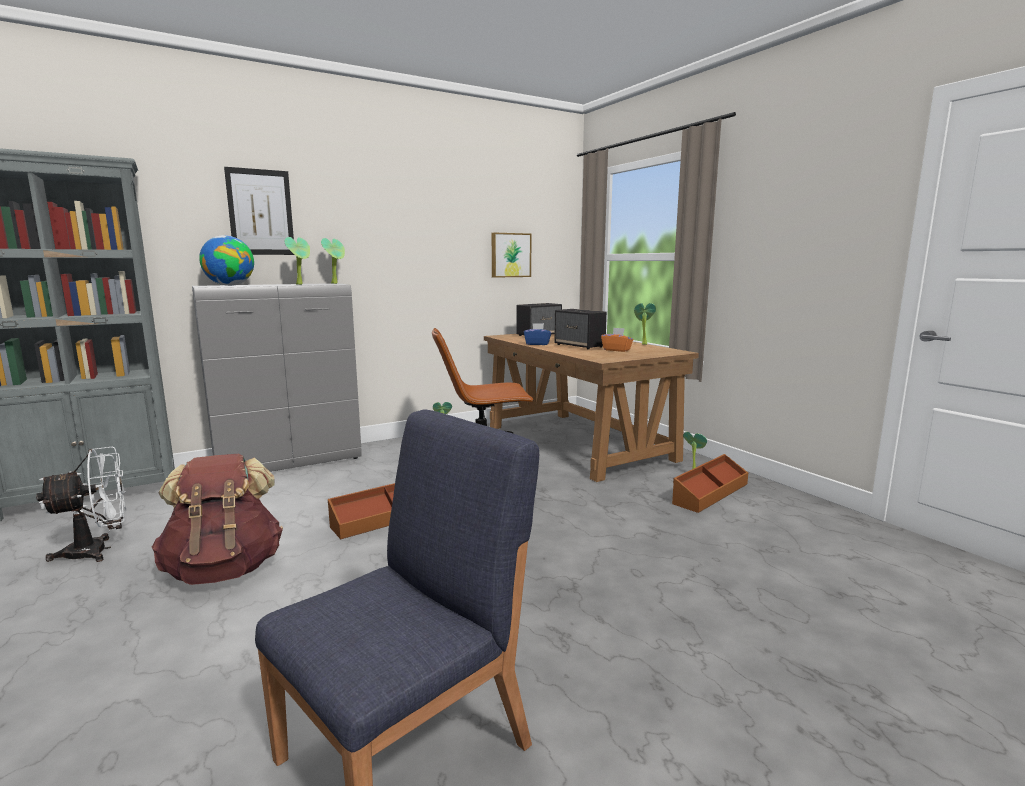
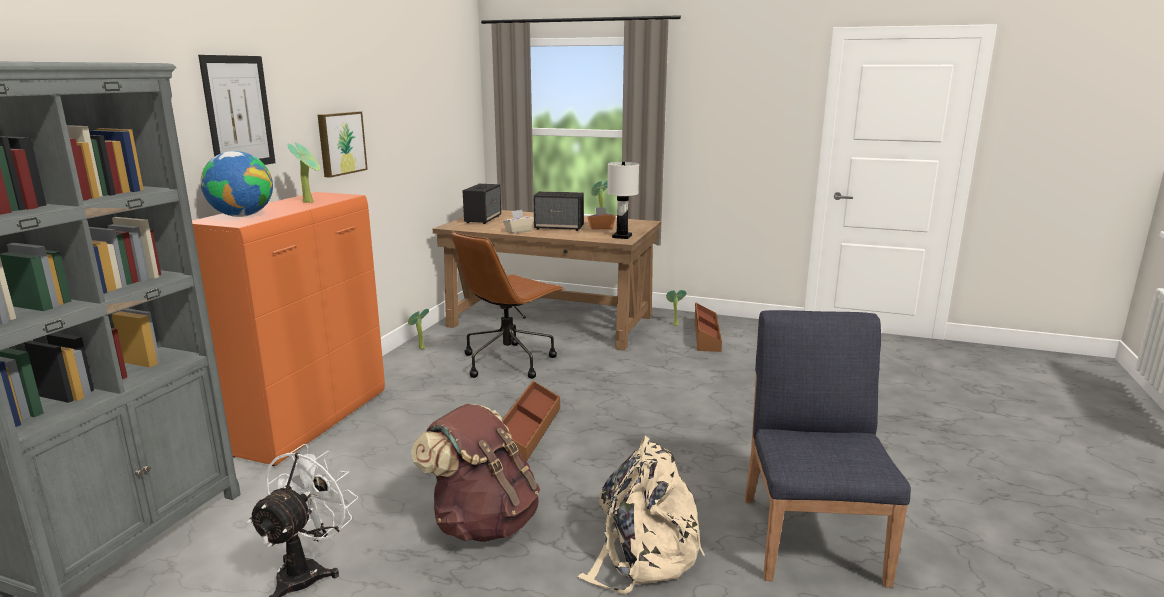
camera: 40 degrees left, 5 degrees up
(250, 659) = (642, 554): none -> beige backpack
(291, 463) = (312, 422): grey cabinet -> orange cabinet
(336, 283) = (328, 193): potted plant -> none
(510, 255) = (439, 135): picture -> picture (340, 143)
(537, 344) = (518, 231): blue tissue box -> beige tissue box
(614, 357) = (622, 236): none -> white table lamp

